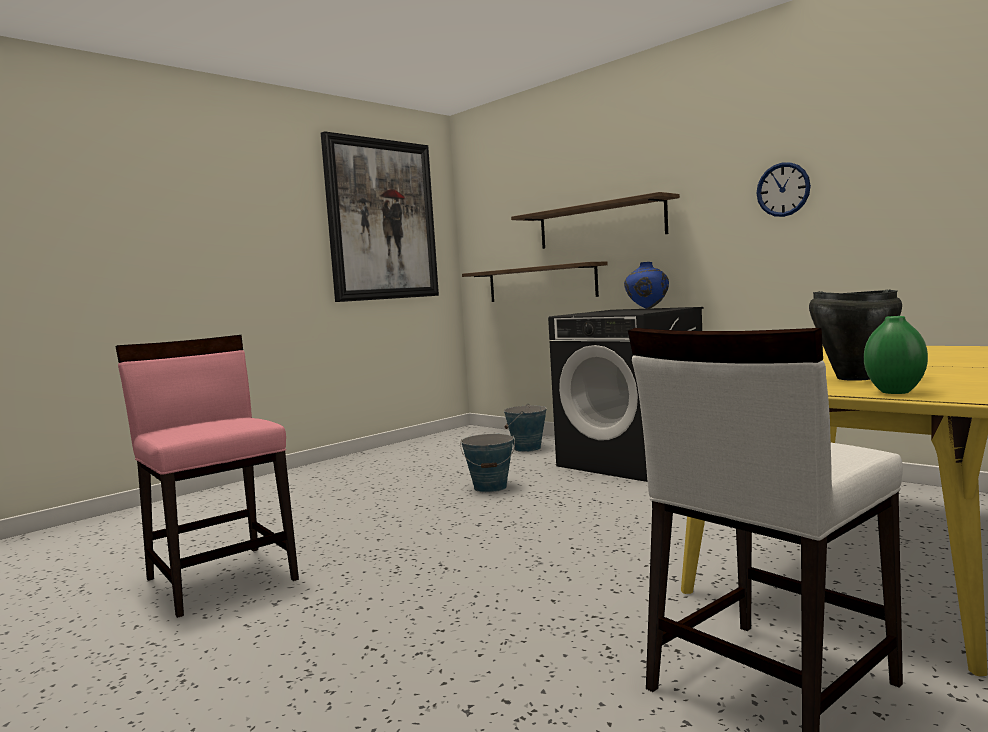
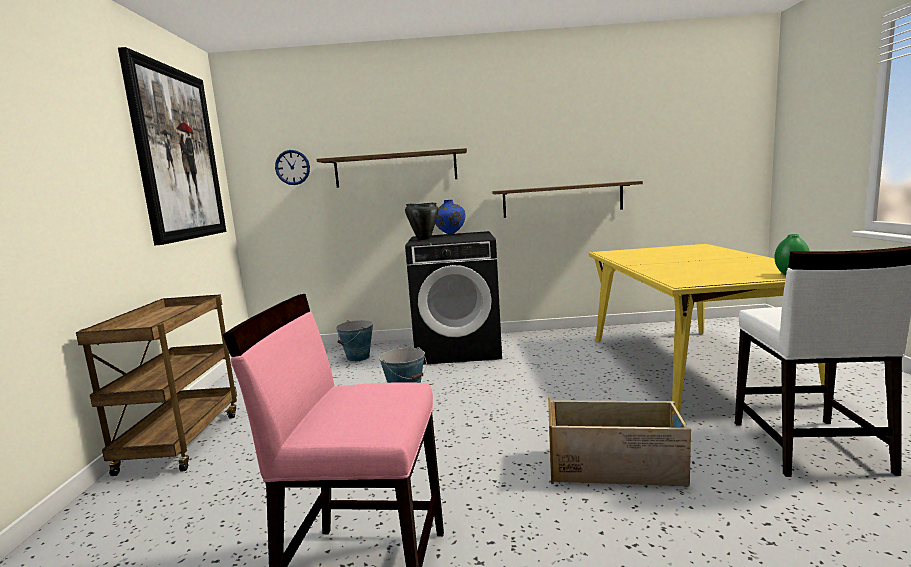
camera: 45 degrees left, 5 degrees up
(306, 473) = (181, 441): none -> brown cart
(504, 600) = (615, 467): none -> crate
(540, 283) = (335, 217): shelf -> shelf (562, 199)
(783, 189) = (540, 153): wall clock -> wall clock (292, 167)
(853, 378) = (731, 269): black cooking pot -> black cooking pot (423, 239)

